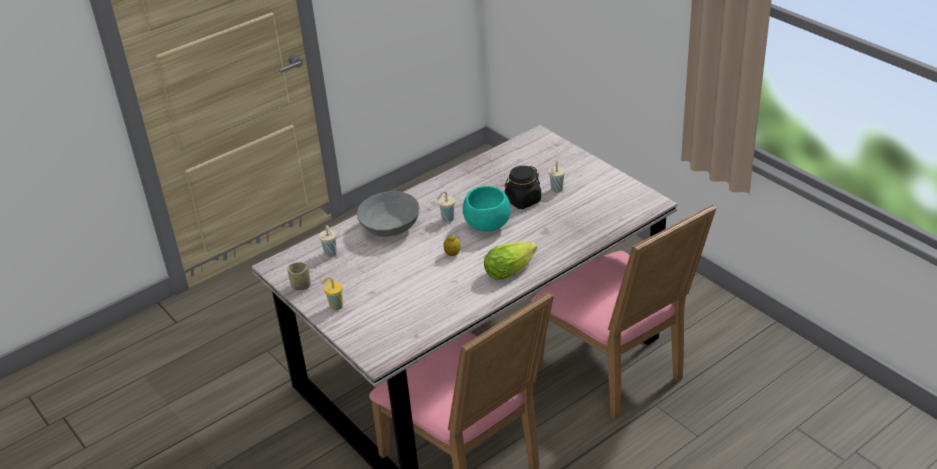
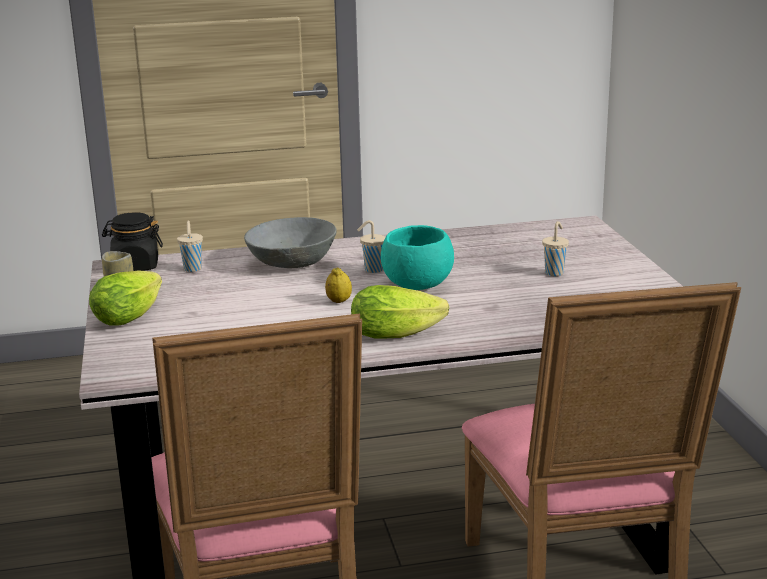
camera: 25 degrees right, 15 degrees down
(335, 306) = (132, 314): yellow cup -> lettuce
(523, 200) = (493, 274): black jar -> black jar (135, 266)

